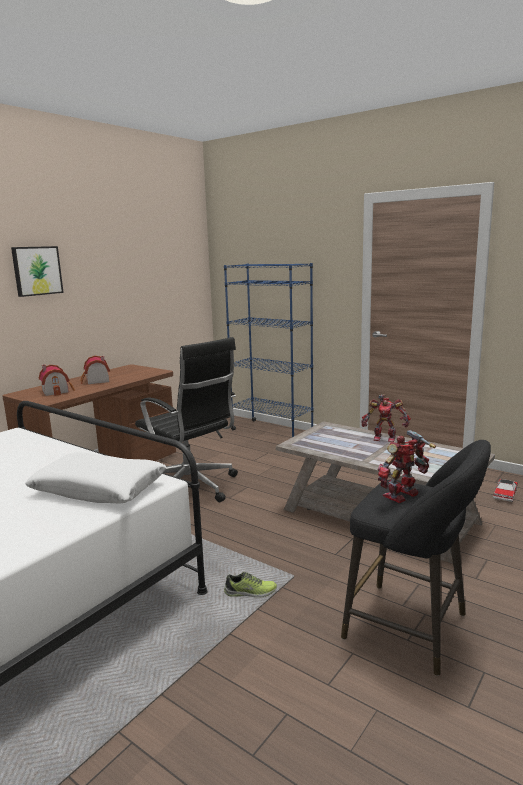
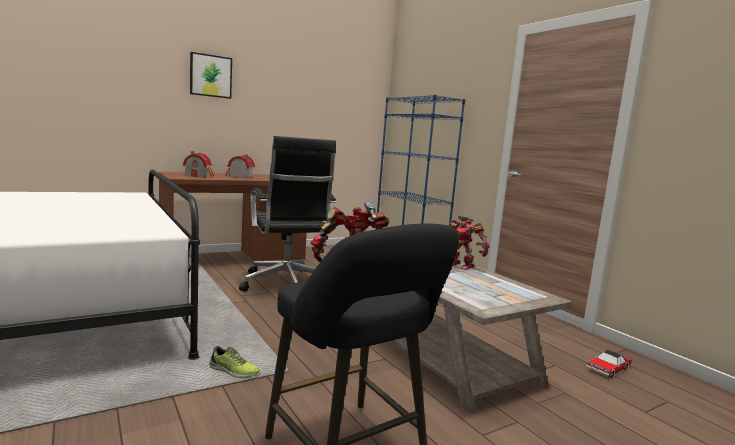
camera: 20 degrees right, 5 degrees down
(99, 489) = (112, 225): white pillow -> none

